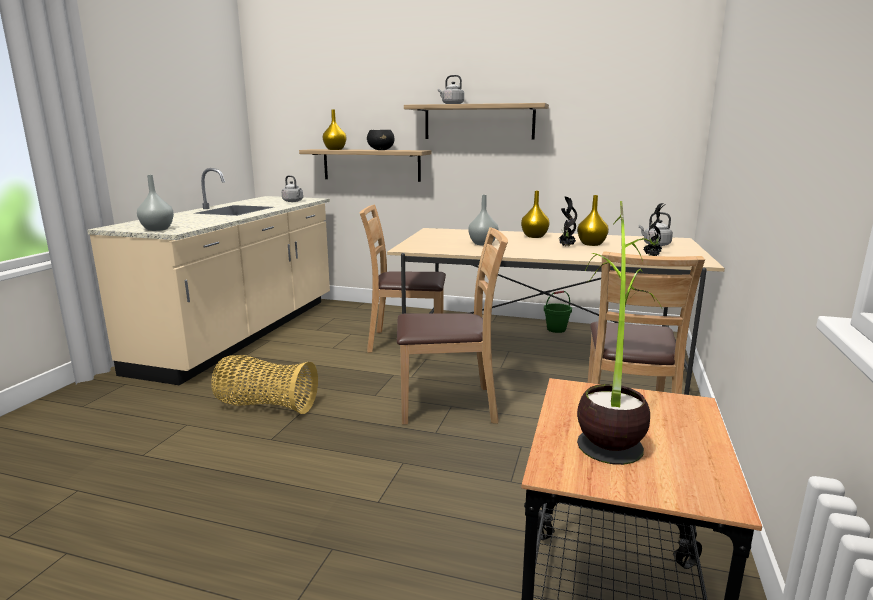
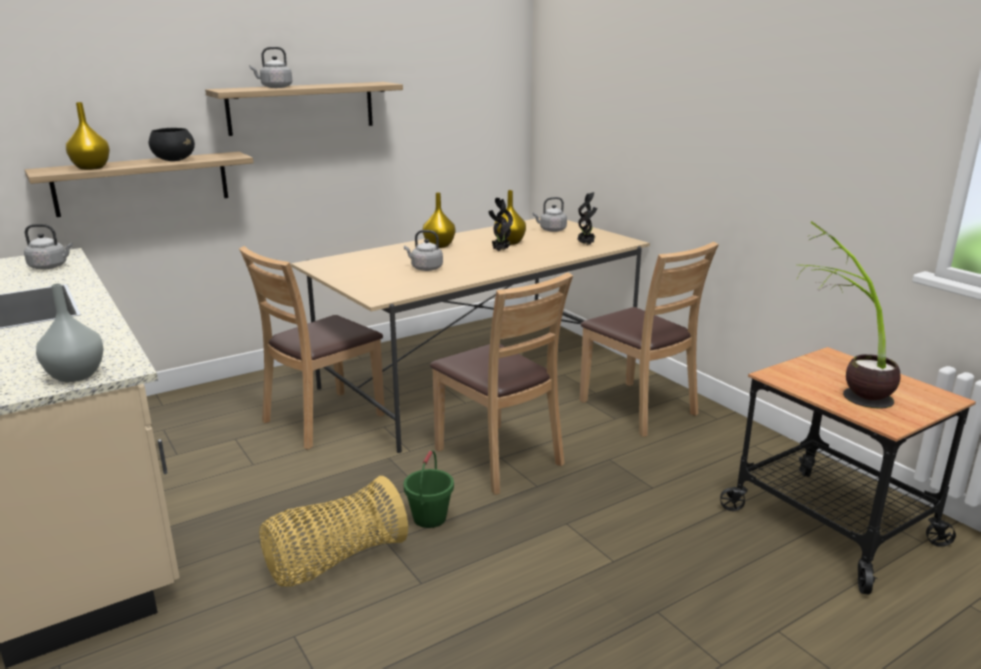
camera: 50 degrees left, 5 degrees up
(449, 405) = (498, 458): brown chair -> brown chair turned 105 degrees clockwise
(482, 243) = (425, 268): grey vase -> grey kettle
(556, 329) = (434, 344): green bucket -> green bucket (429, 518)

